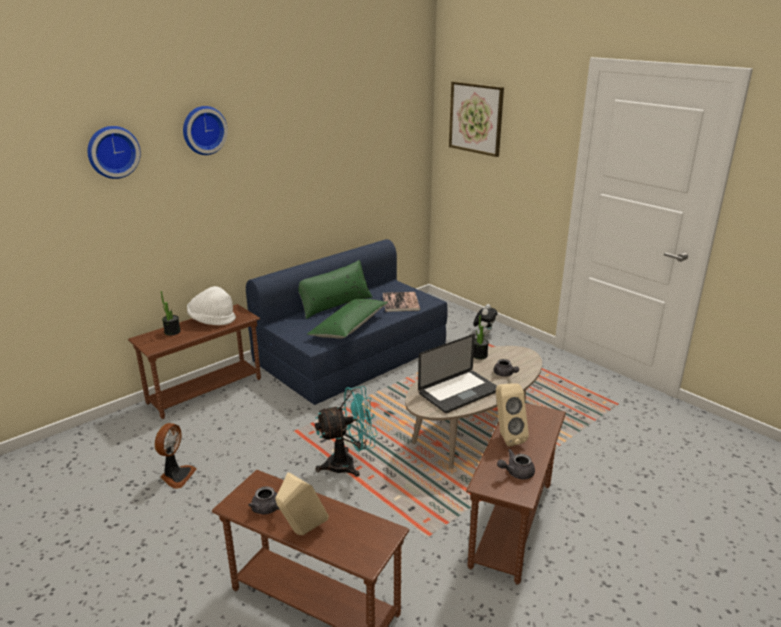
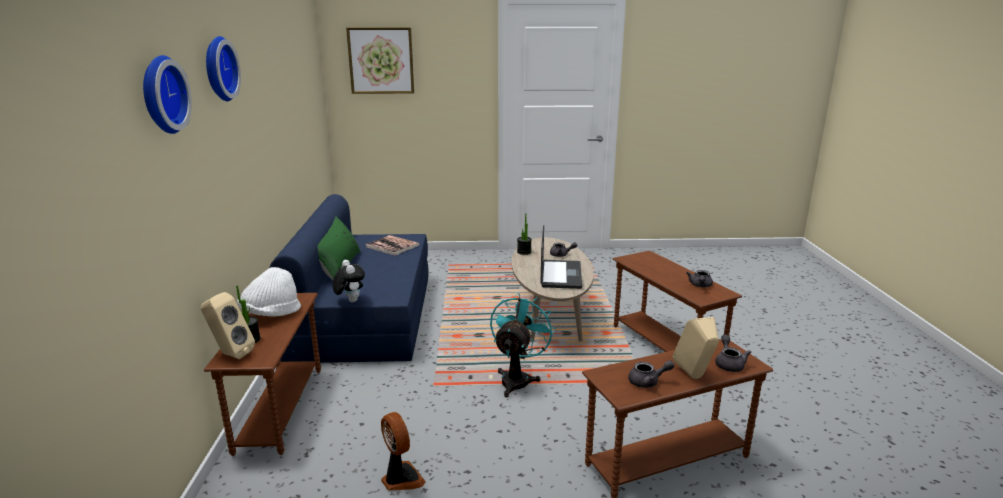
camera: 50 degrees left, 5 degrees down
(349, 327) = (390, 275): green pillow -> none
(352, 546) = (729, 363): none -> grey teapot
(484, 333) = (440, 260): plush toy -> plush toy (350, 300)
(506, 437) = (657, 274): beige speaker -> beige speaker (230, 354)

